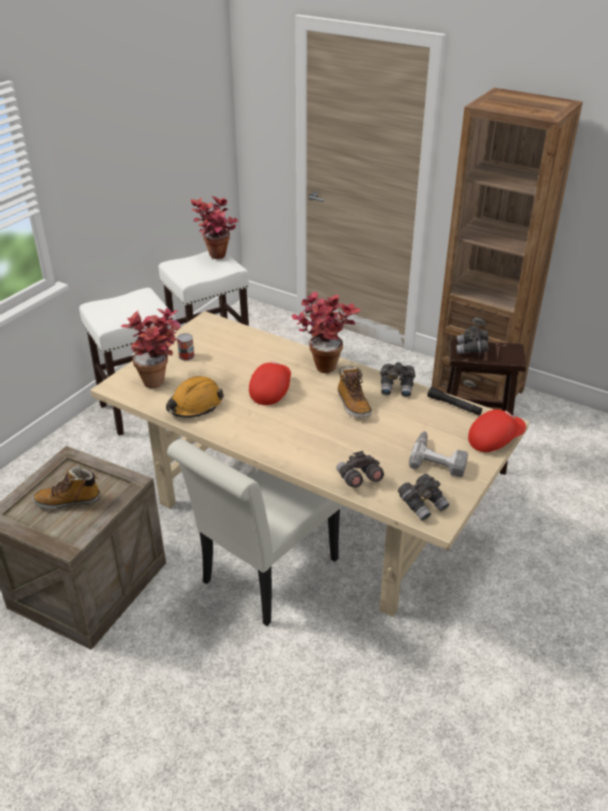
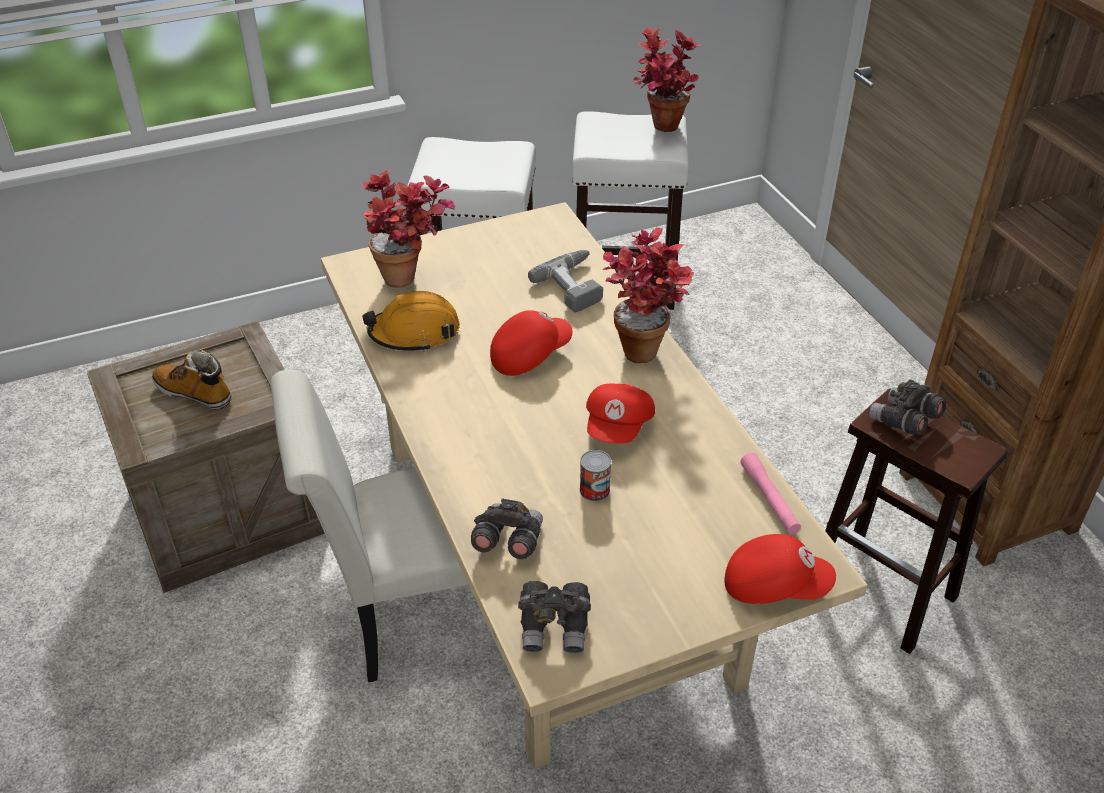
camera: 35 degrees right, 5 degrees up
(186, 356) = (476, 258): can -> can (594, 490)
(353, 405) = (619, 427): boot -> red cap
(397, 387) = (711, 430): grey binoculars -> none
(439, 458) = (655, 570): power drill -> power drill (576, 285)
(454, 405) = (769, 499): black flashlight -> pink flashlight

